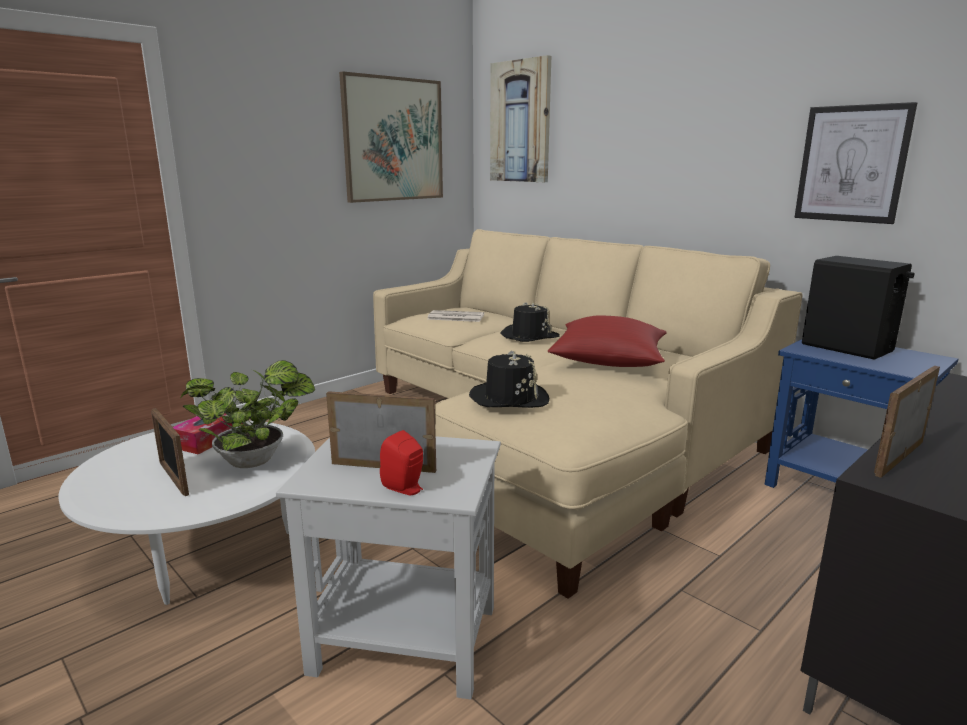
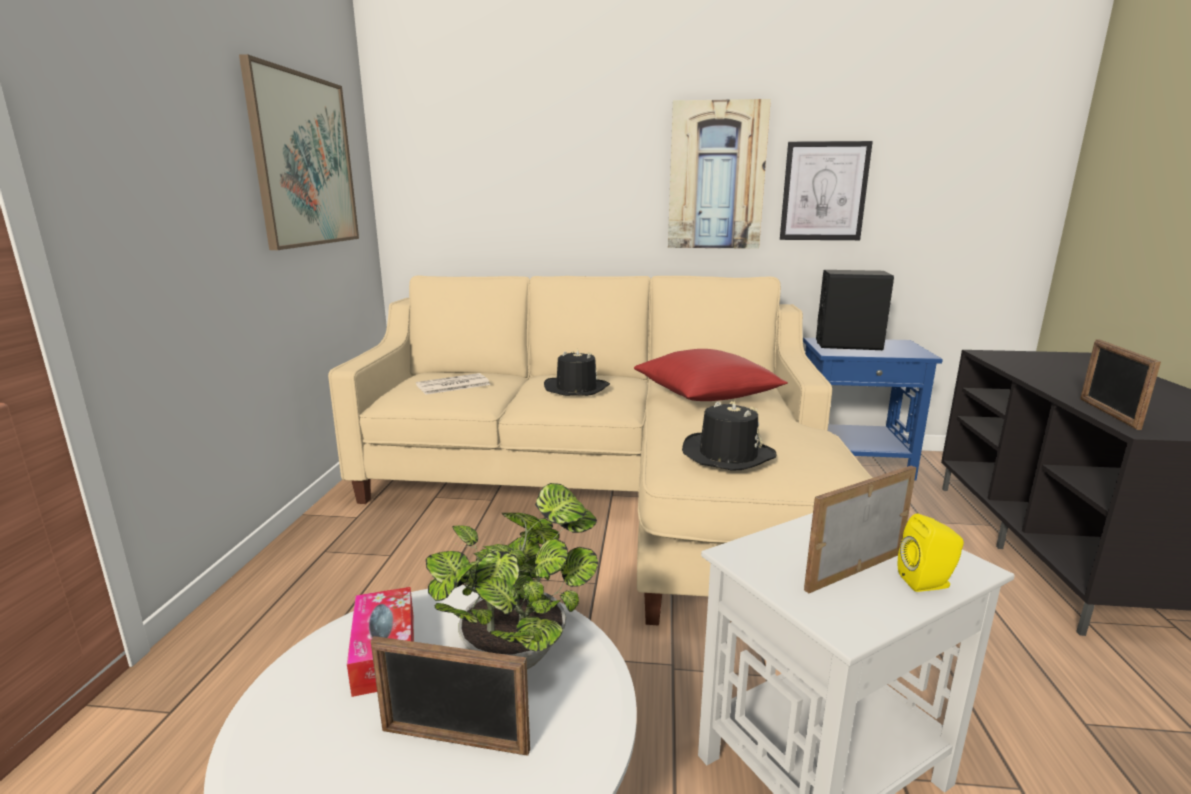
camera: 40 degrees left, 0 degrees up
(405, 488) = (927, 583): red speaker -> yellow speaker
(520, 122) = (448, 145): picture -> picture (716, 176)

